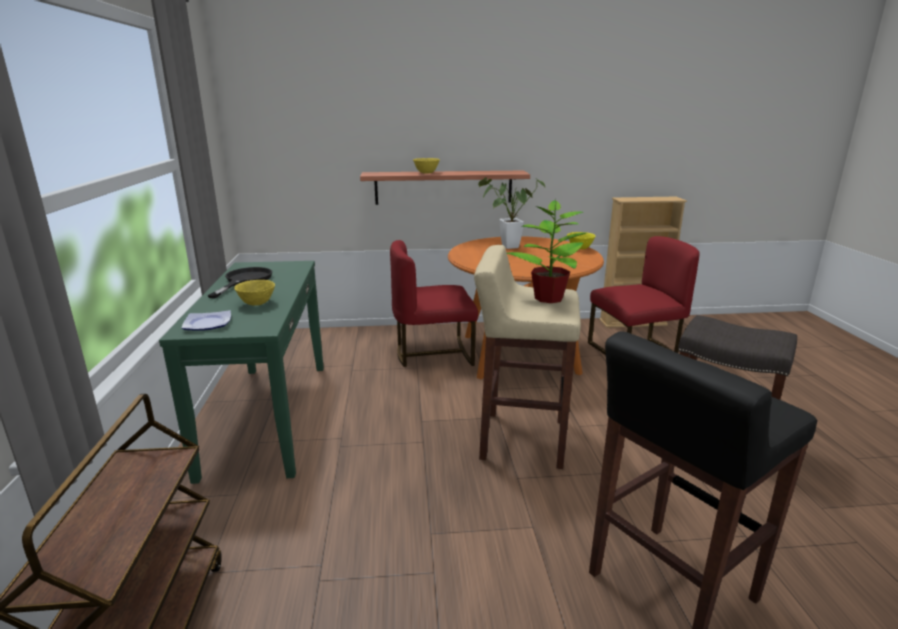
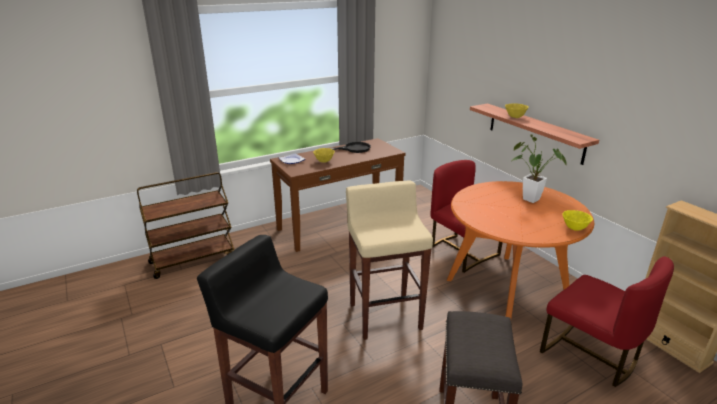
camera: 65 degrees right, 5 degrees up
(267, 416) = (339, 225): green console table -> brown console table
(548, 298) = (397, 229): potted plant -> none

